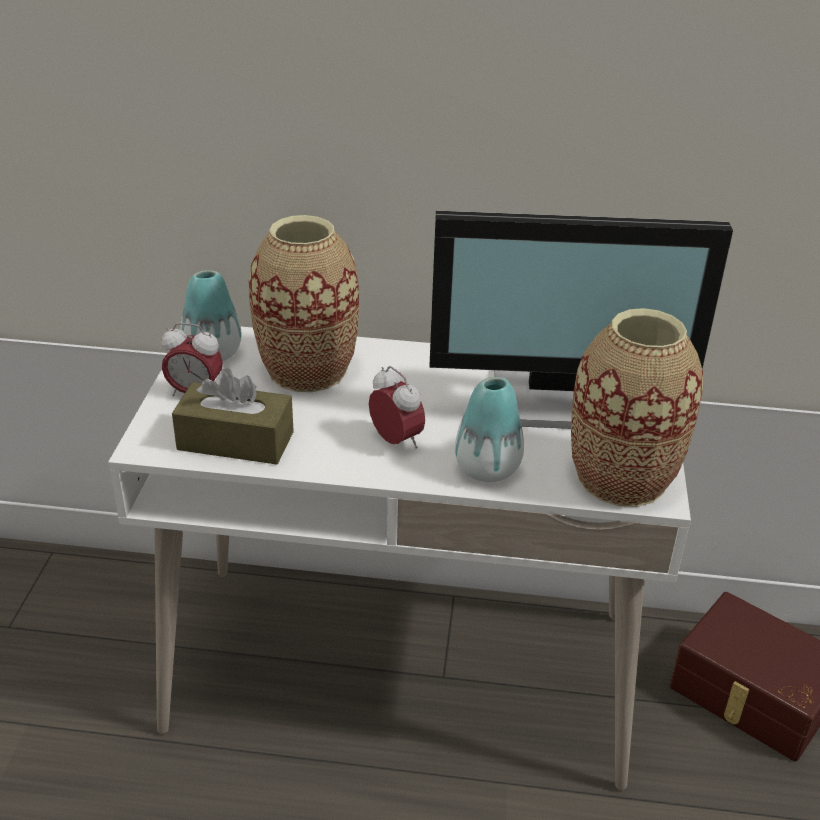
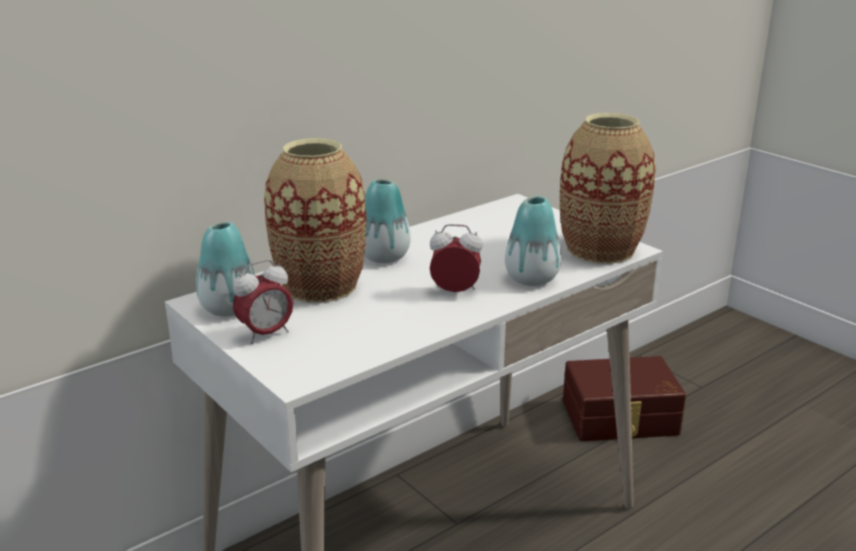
camera: 45 degrees left, 10 degrees down
(235, 441) = (355, 343): brown tissue box -> none
(407, 369) = (384, 257): none -> vase
(556, 397) = (496, 232): monitor -> none

